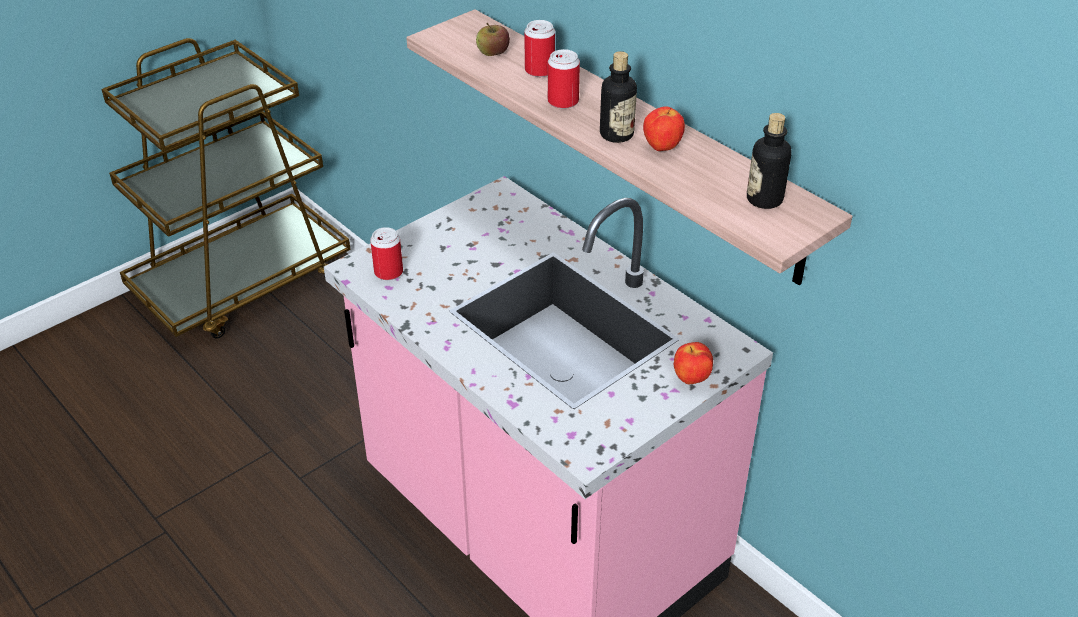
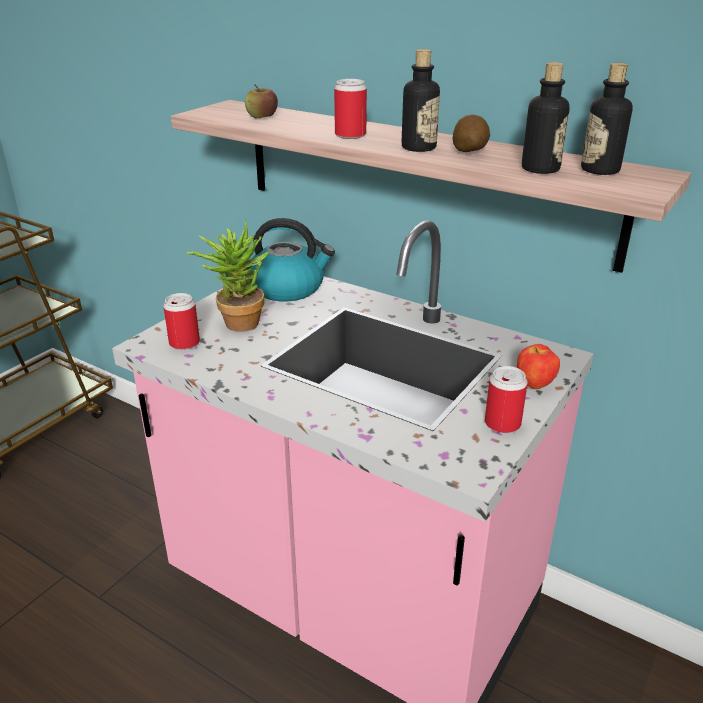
camera: 15 degrees left, 10 degrees down
(444, 253) = (237, 321): none -> potted plant
(508, 217) = (288, 288): none -> kettle
(539, 70) = (314, 122): can -> can (502, 424)
(662, 147) = (469, 151): apple -> potato
(708, 189) = (540, 169): none -> bottle

